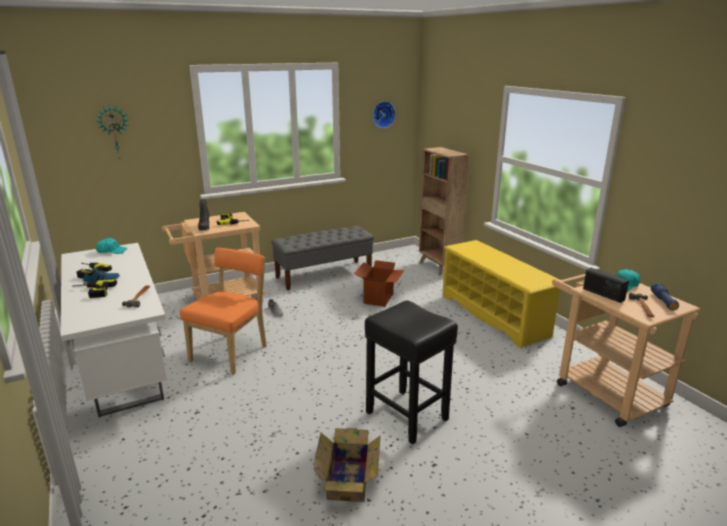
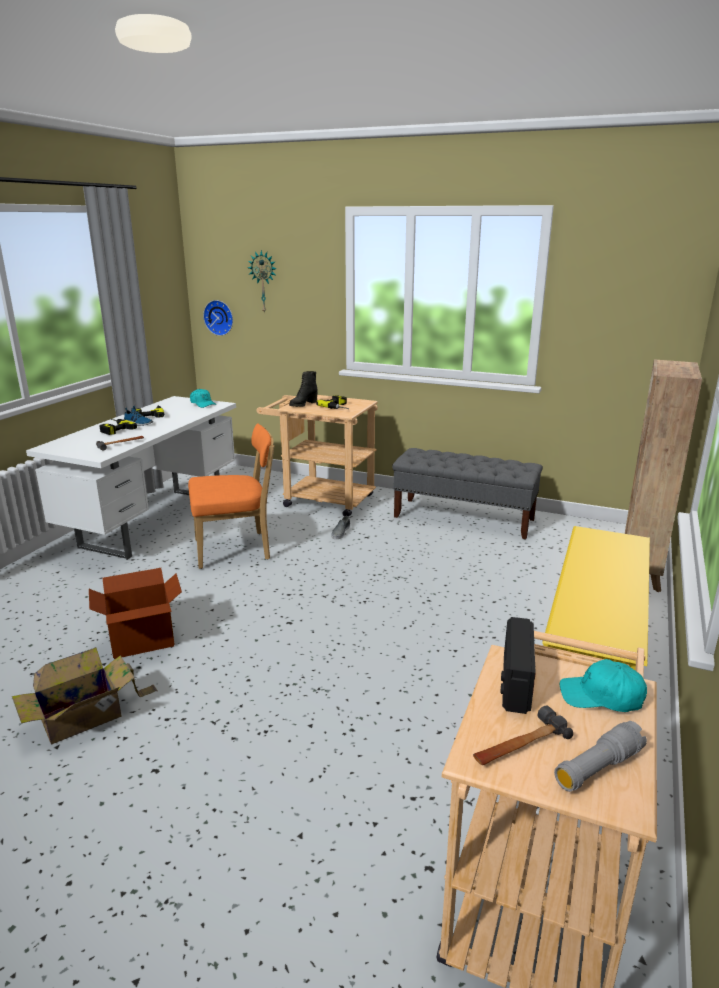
camera: 50 degrees right, 0 degrees up
(379, 298) = (472, 571): cardboard box -> cardboard box (142, 641)
(382, 114) = (628, 295): wall clock -> wall clock (219, 317)
(408, 416) = (236, 707): black stool -> none
(663, 302) = (598, 767): blue flashlight -> grey flashlight

